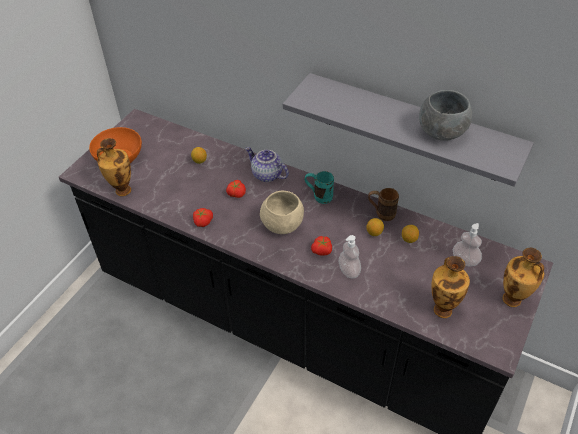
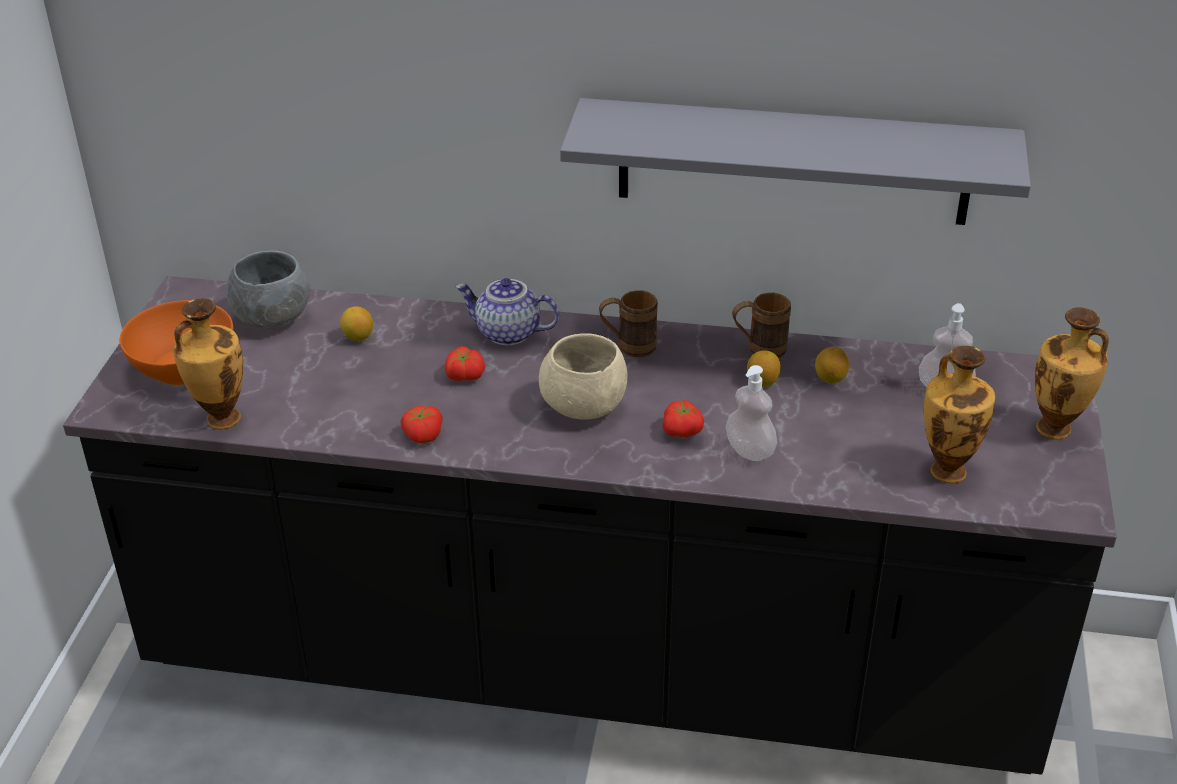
camera: 20 degrees left, 10 degrees down
(318, 196) = (628, 347): turquoise mug -> brown mug
(441, 132) = (867, 142): grey bowl -> grey bowl (272, 319)

